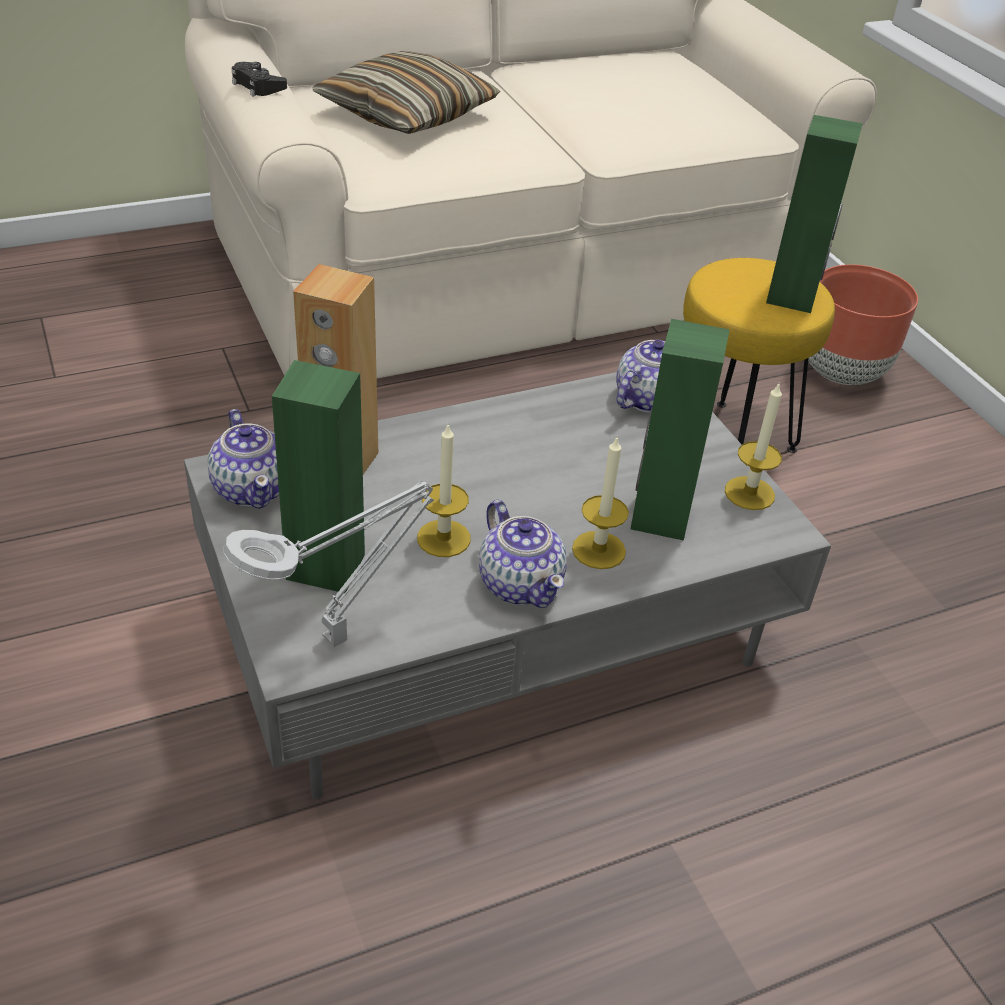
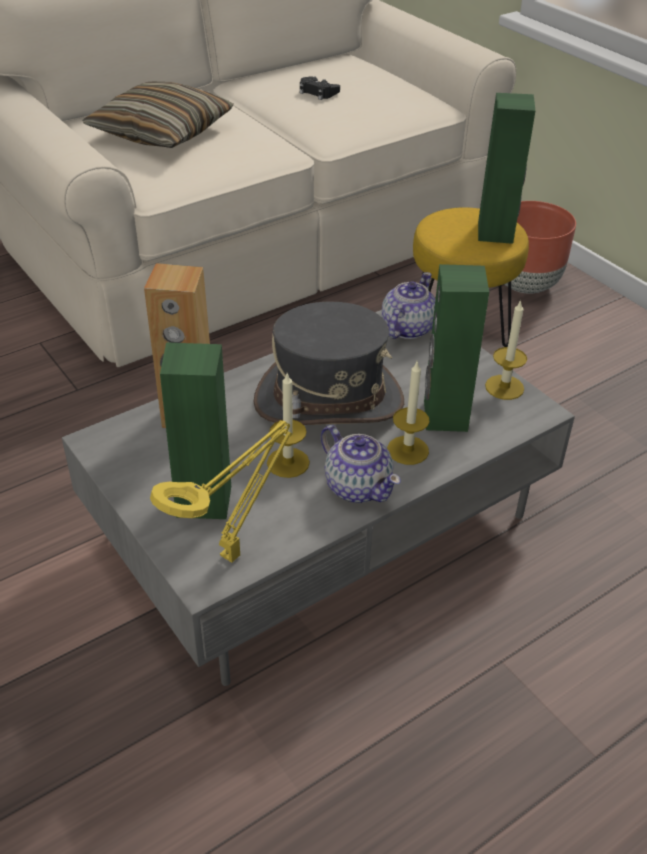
camera: 10 degrees left, 0 degrees up
(253, 488) = (125, 450): teapot -> none
(258, 86) = (43, 126): black game controller -> black game controller (317, 92)
(341, 636) = (234, 553): grey table lamp -> yellow table lamp
(519, 472) = (328, 401): none -> grey hat

